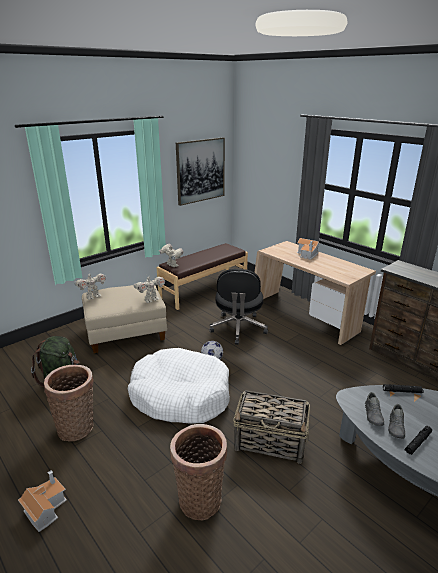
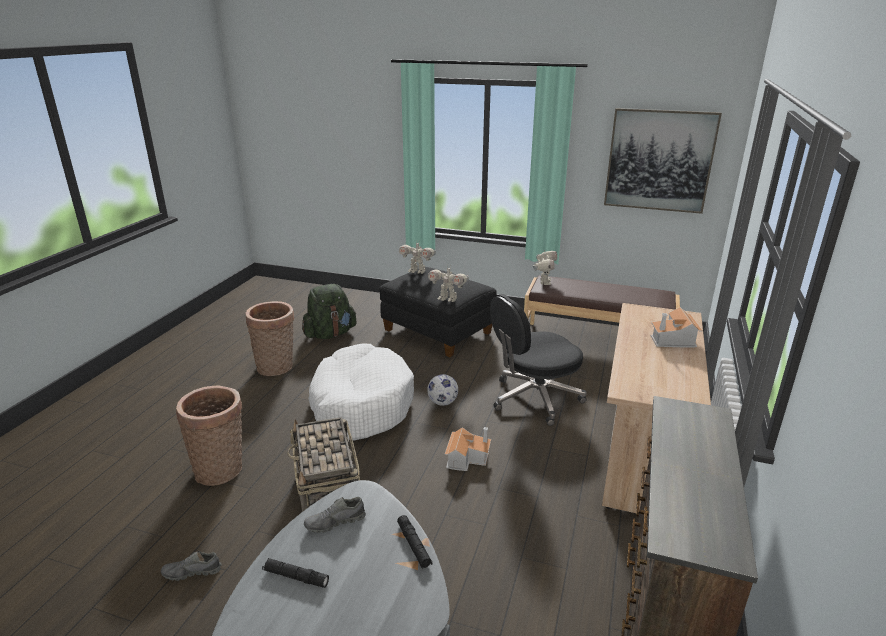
camera: 60 degrees right, 0 degrees up
(45, 508) = (181, 392): toy house -> toy house (467, 457)
(126, 333) = (438, 332): beige ottoman -> black ottoman
(396, 427) = (320, 550): grey shoe -> grey shoe (192, 572)

